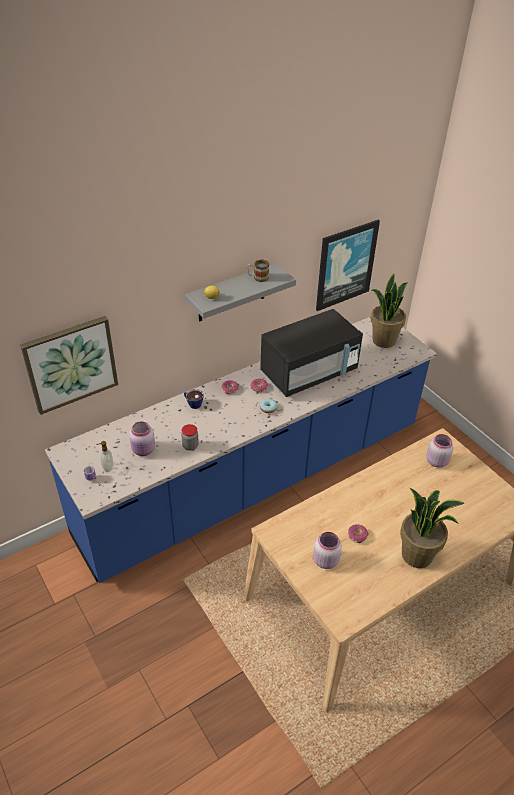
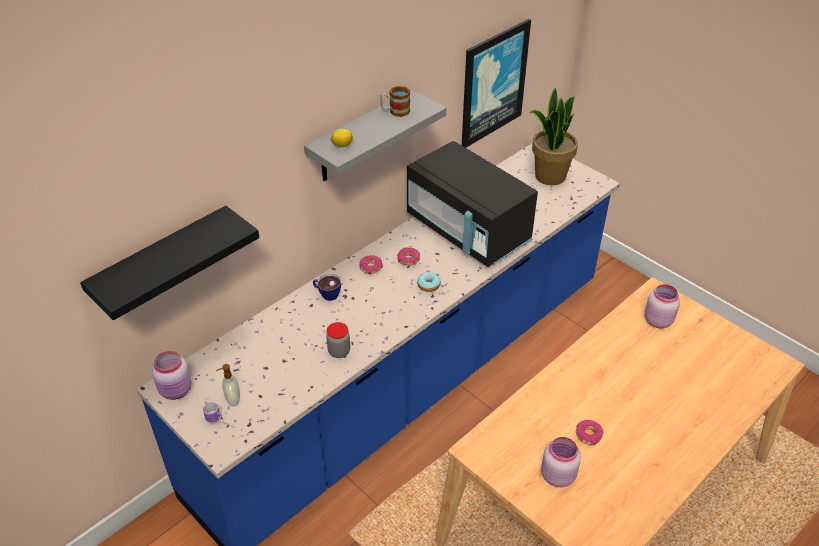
camera: 10 degrees left, 0 degrees up
(71, 364) = (162, 263): picture -> black shelf
(144, 450) = (277, 368): pink jar -> pink jar (176, 390)
(309, 373) = (468, 231): black microwave -> black microwave turned 90 degrees clockwise
(417, 554) = (671, 446): potted plant -> none

